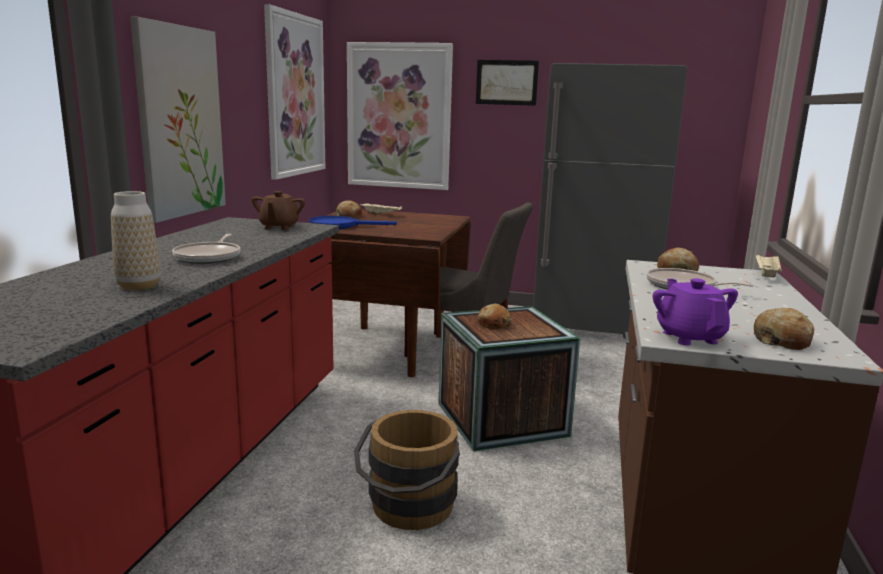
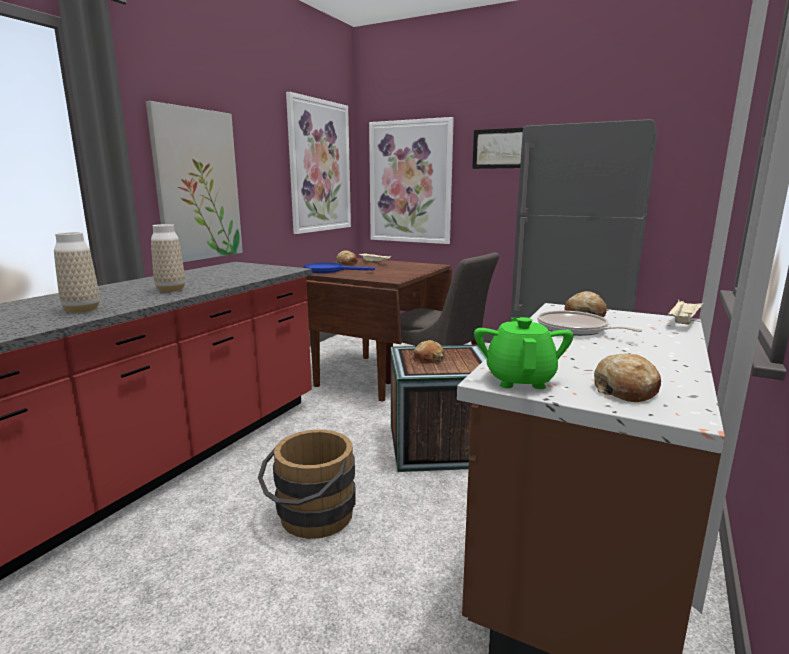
camera: 15 degrees right, 0 degrees up
(209, 257) = (171, 290): frying pan -> vase
(279, 227) = (261, 269): brown teapot -> none
(689, 337) = (520, 380): purple teapot -> green teapot

